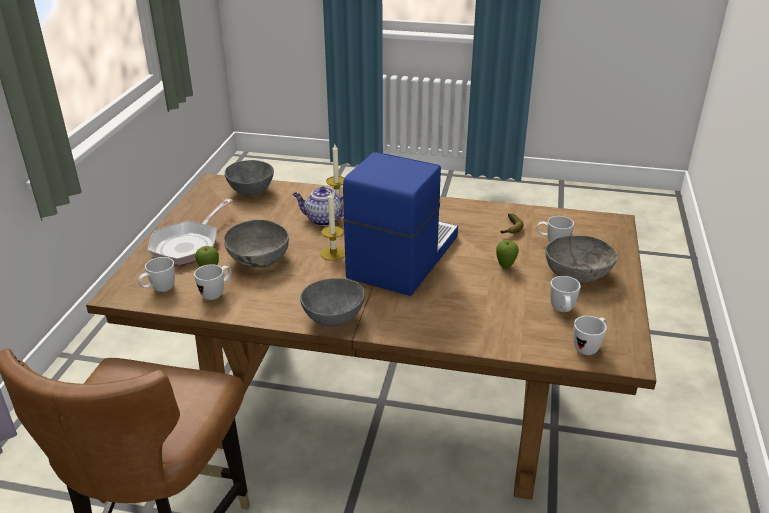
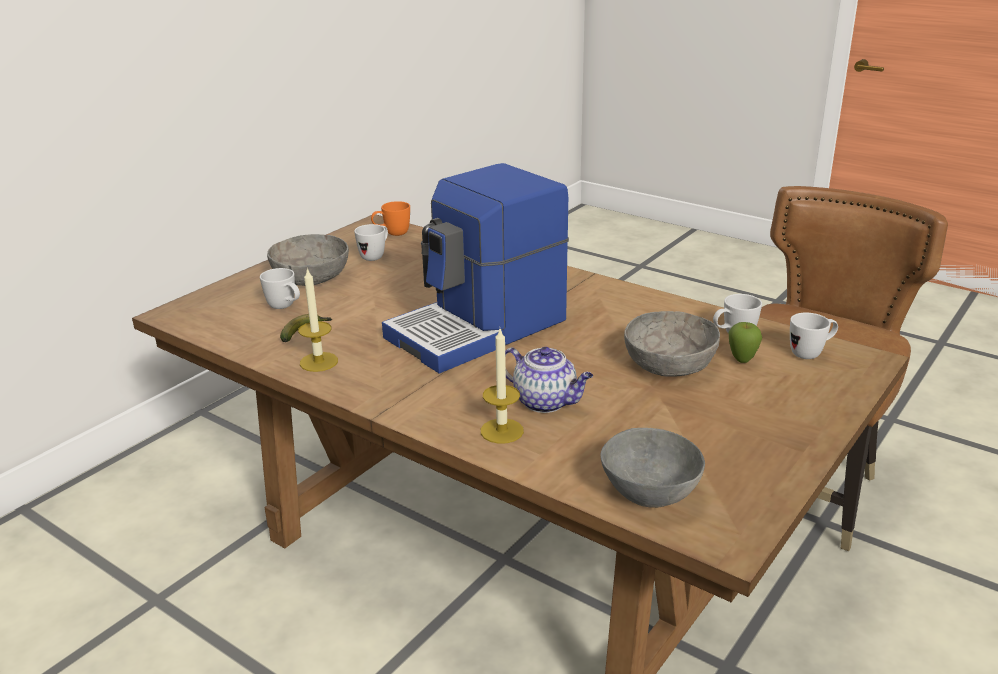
camera: 155 degrees left, 5 degrees down
(189, 245) = (774, 406): frying pan -> none
(333, 253) = (563, 351): candle -> candle (319, 362)
(335, 319) = (602, 289): grey bowl -> none
(505, 266) = (373, 297): apple -> none
(589, 347) = (392, 234): white mug -> orange mug

